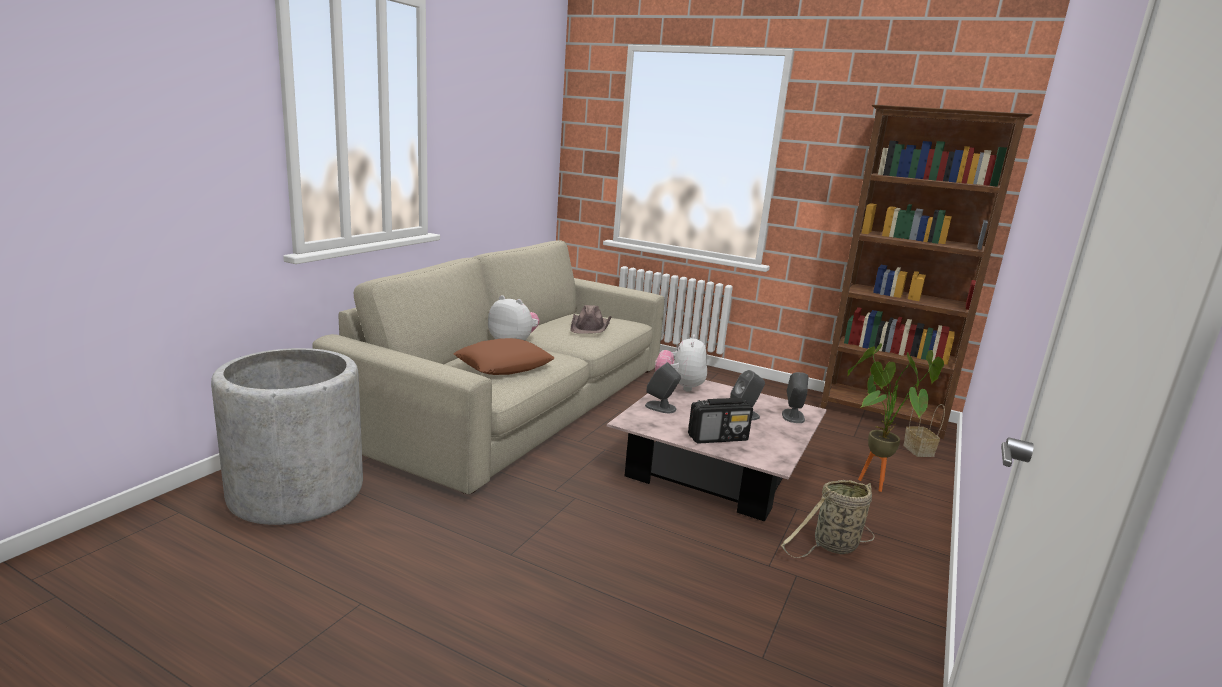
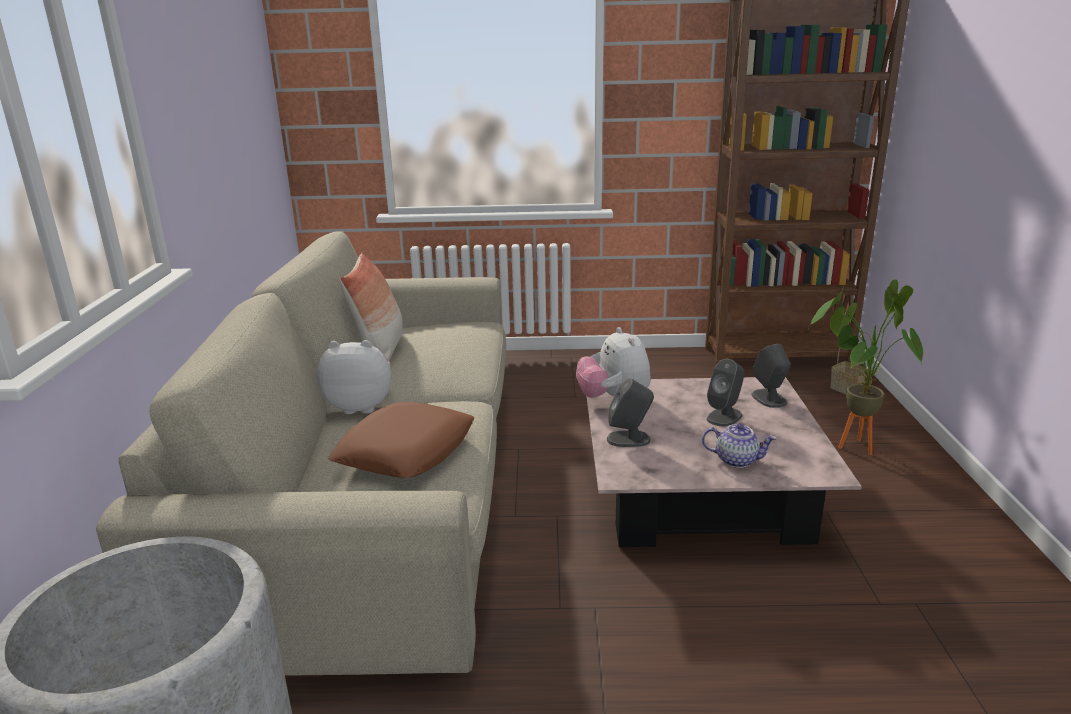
camera: 25 degrees left, 5 degrees up
(556, 321) = (380, 350): none -> pillow
(590, 327) = (443, 348): brown hat -> none
(718, 438) = (737, 460): radio -> teapot
(832, 546) = (905, 547): basket -> none

